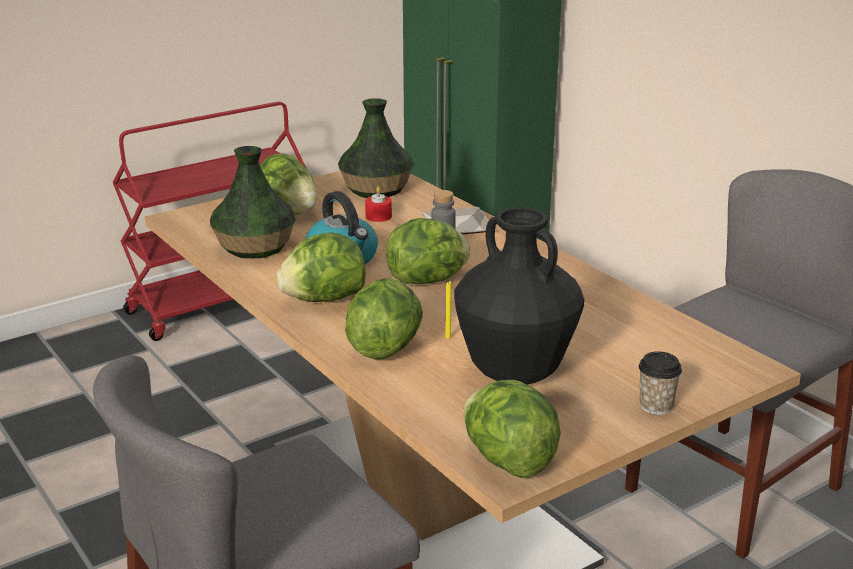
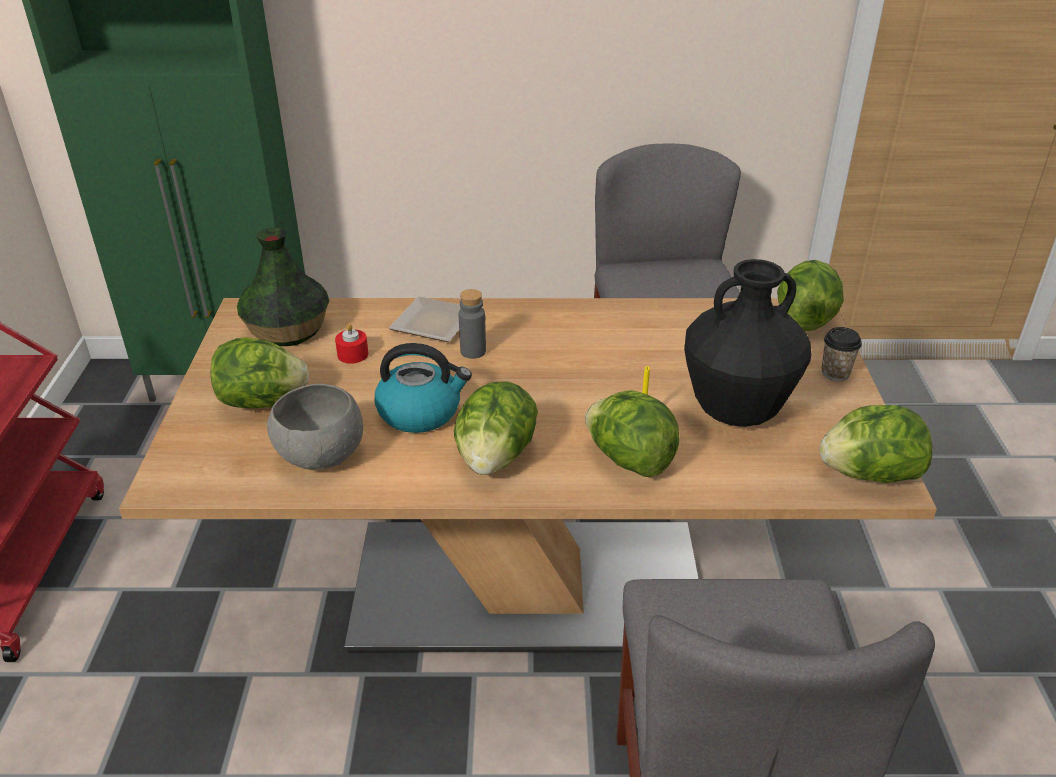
camera: 55 degrees left, 10 degrees up
(255, 247) = (322, 456): vase -> grey bowl
(428, 280) = (524, 384): lettuce -> lettuce (804, 319)

